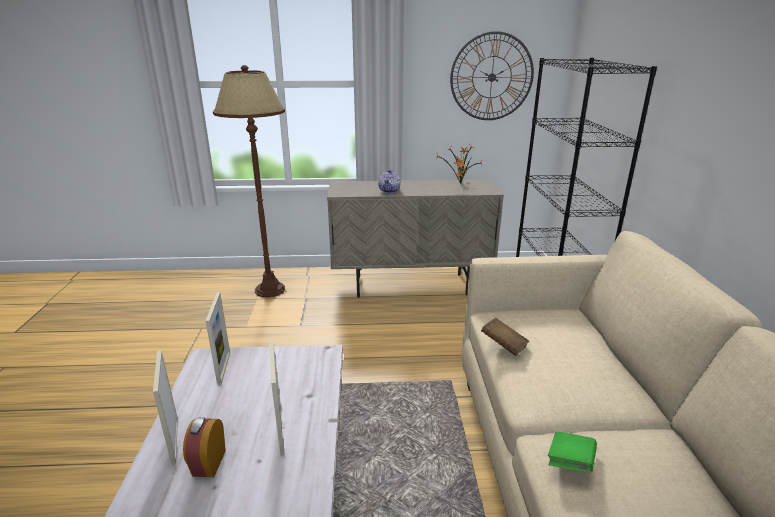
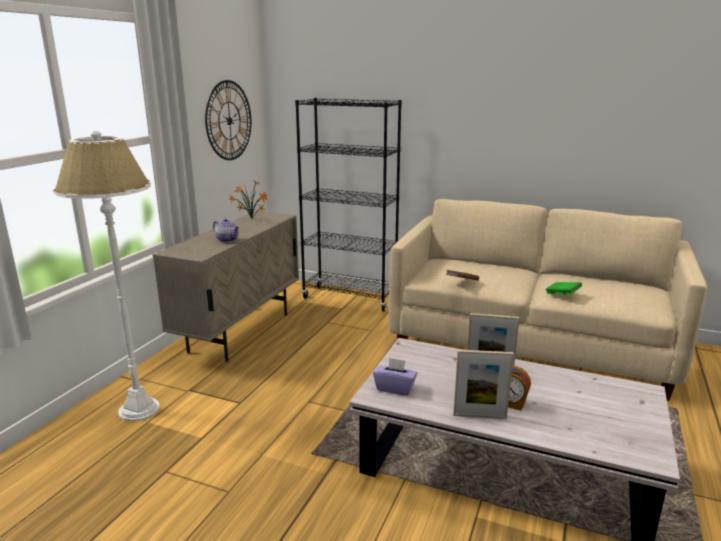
camera: 65 degrees left, 5 degrees down
(224, 368) = (395, 388): picture frame -> purple tissue box
(269, 289) = (138, 410): brown floor lamp -> white floor lamp

